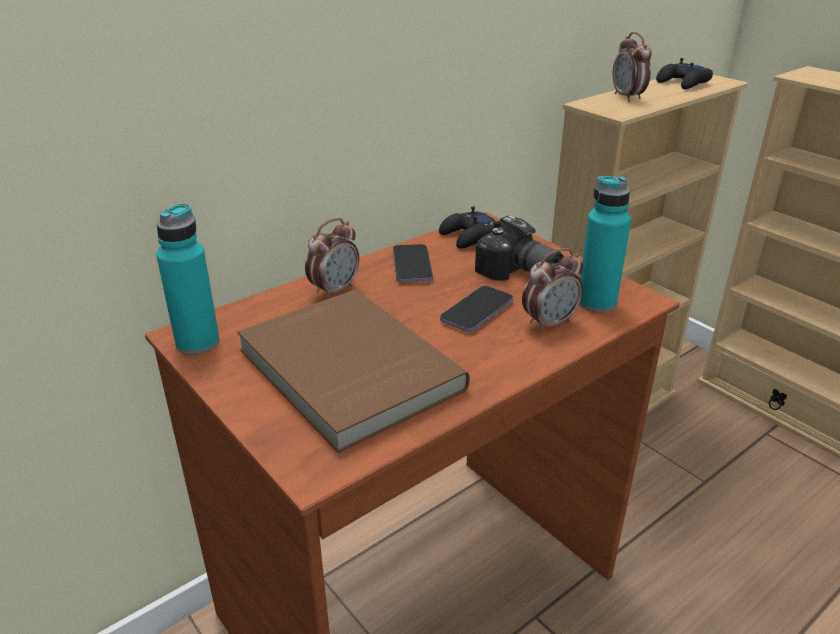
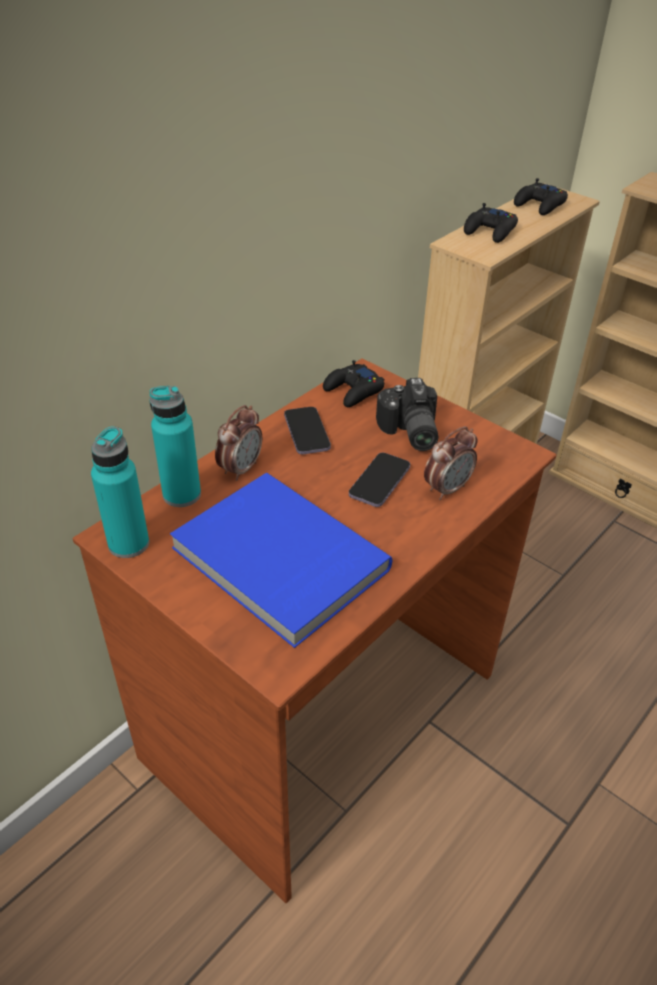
camera: 10 degrees left, 10 degrees up
(346, 371) = (277, 561): brown book -> blue book
(519, 273) = (408, 433): camera -> camera turned 45 degrees clockwise
(596, 302) = (484, 461): turquoise bottle -> turquoise bottle (182, 494)
(627, 97) = (490, 231): alarm clock -> black game controller

